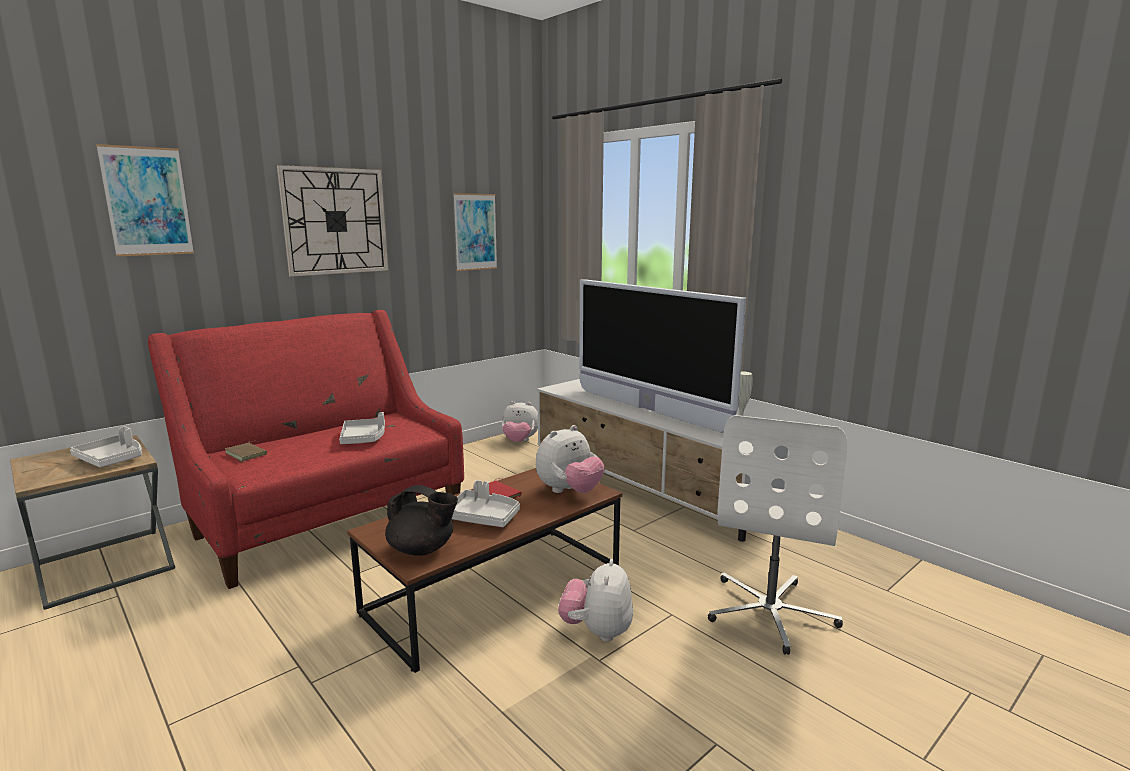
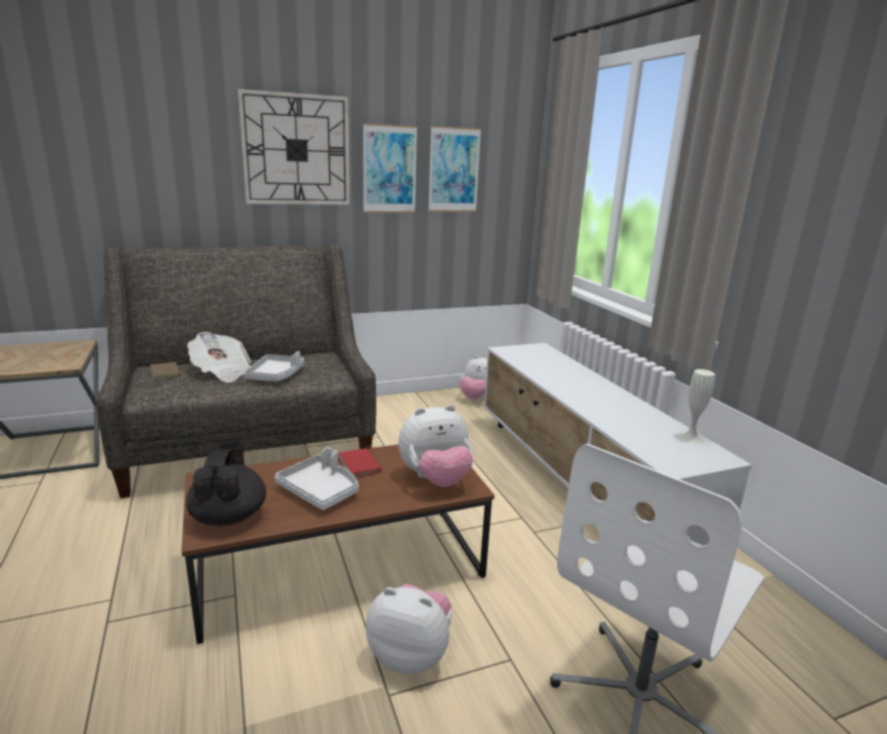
camera: 20 degrees right, 5 degrees up
(112, 459) = (53, 360): grey tray -> none
(147, 201) = (110, 121): picture -> picture (389, 169)
(305, 444) = (221, 372): none -> newspaper
(326, 517) = (248, 444): red sofa -> grey sofa
(422, 549) = (229, 516): black teapot -> black teapot turned 135 degrees counterclockwise
(597, 631) = (411, 654): plush toy -> plush toy turned 75 degrees clockwise
(649, 410) = (590, 394): television -> none

